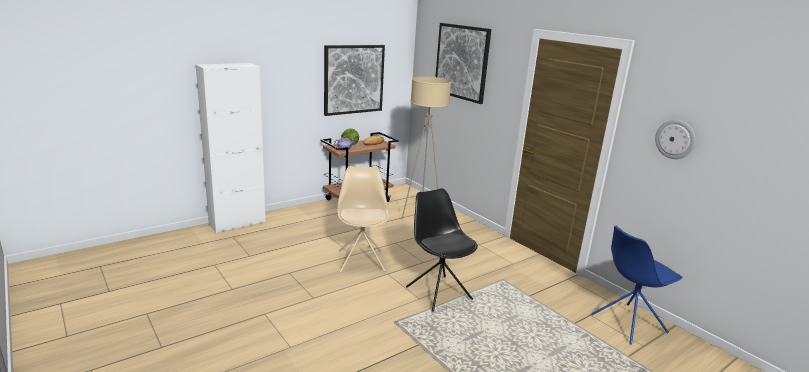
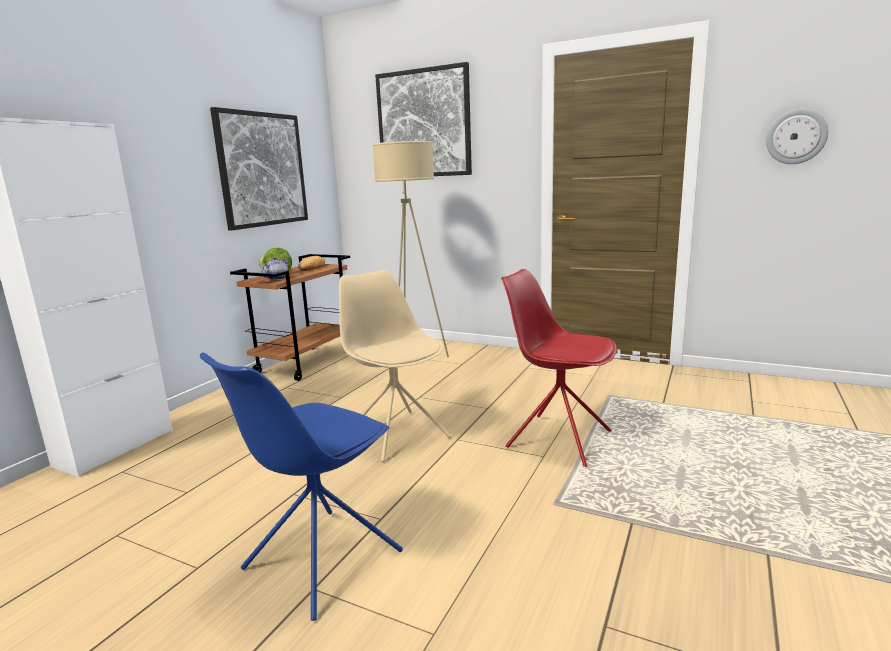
camera: 25 degrees left, 5 degrees down
(438, 292) = (557, 439): black chair -> red chair
(627, 323) = (797, 396): blue chair -> blue chair (320, 561)

